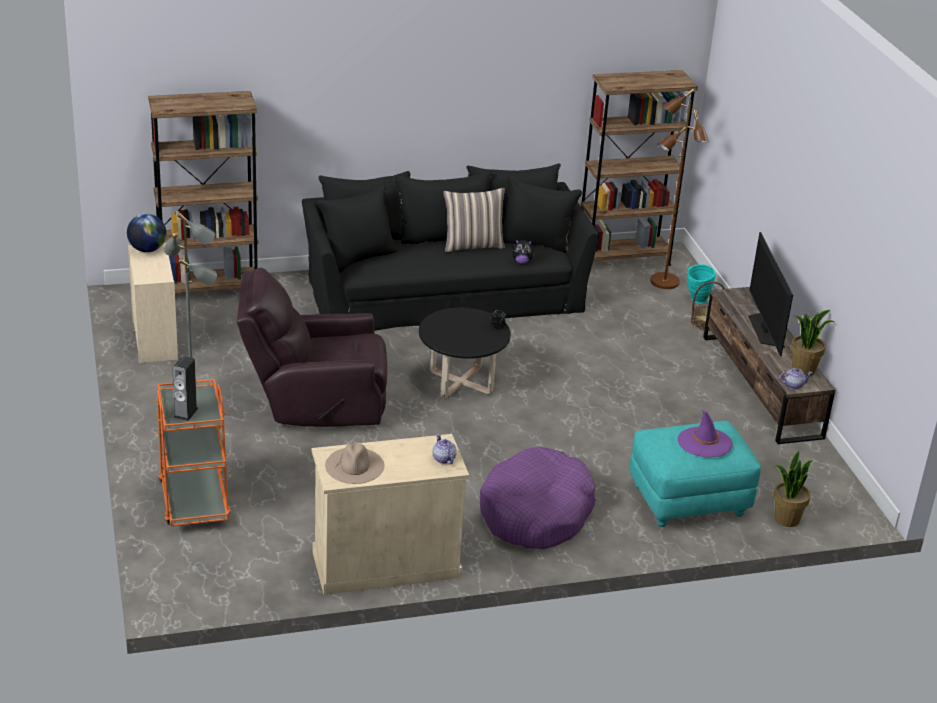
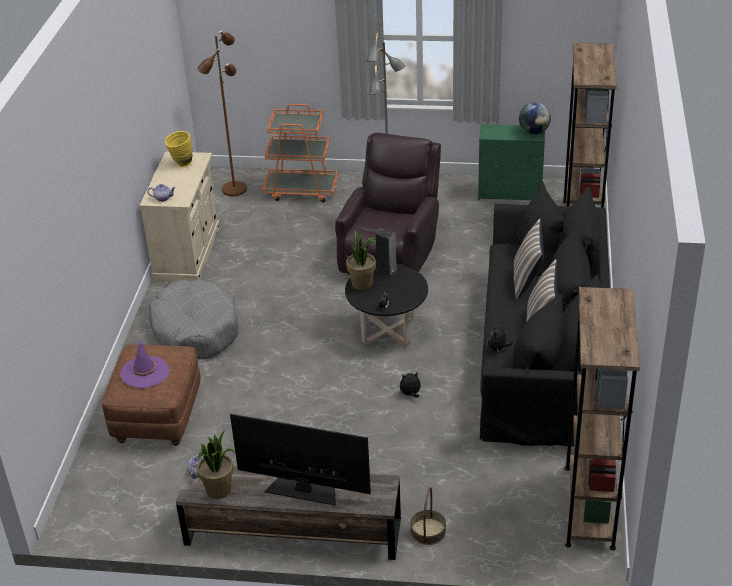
camera: 115 degrees right, 5 degrees up
(154, 339) = (511, 193): beige dresser -> green dresser
(185, 413) = (289, 121): speaker -> speaker (386, 271)
(355, 465) = (181, 165): beige hat -> yellow vase
(410, 257) = (527, 282): none -> pillow
(536, 513) = (195, 330): purple dog bed -> grey dog bed
(549, 354) = (410, 394): none -> plush toy
(664, 282) = (526, 526): brown floor lamp -> brown floor lamp (234, 189)
(688, 501) = (157, 416): turquoise ottoman -> brown ottoman
(697, 301) = (477, 541): turquoise vase -> none
(786, 519) = (97, 469): potted plant -> potted plant (362, 284)

